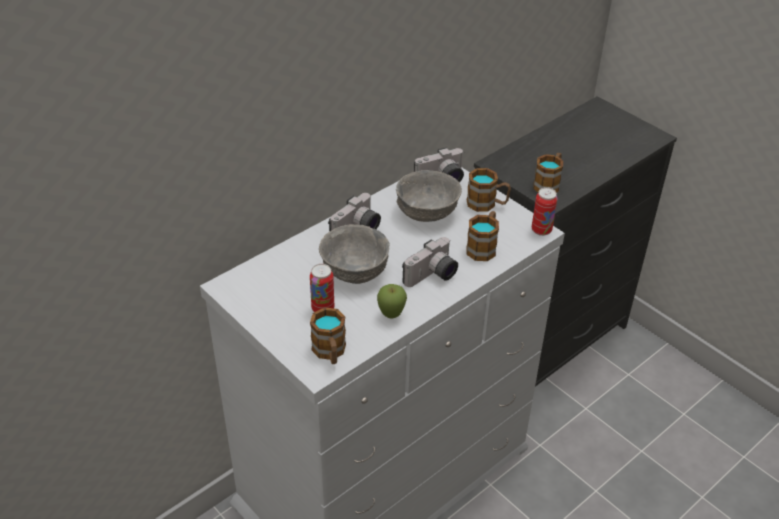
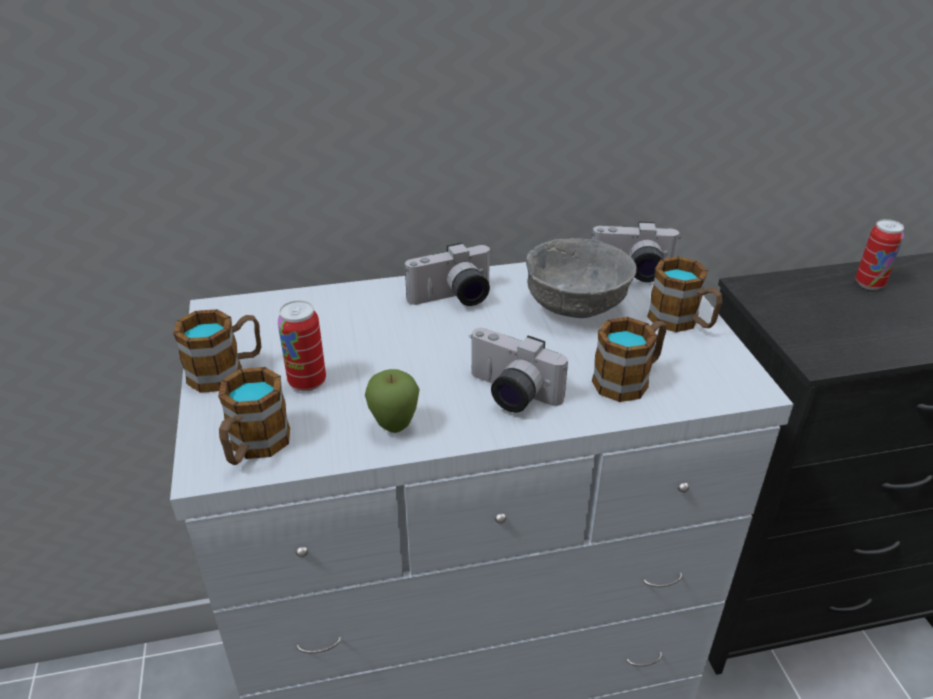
camera: 30 degrees right, 5 degrees down
(355, 270) = (402, 347): grey bowl -> none
(432, 276) = (509, 394): camera -> camera turned 45 degrees clockwise
(541, 230) = (751, 387): can -> can (869, 284)
(548, 183) = (826, 336): mug -> mug (227, 371)

